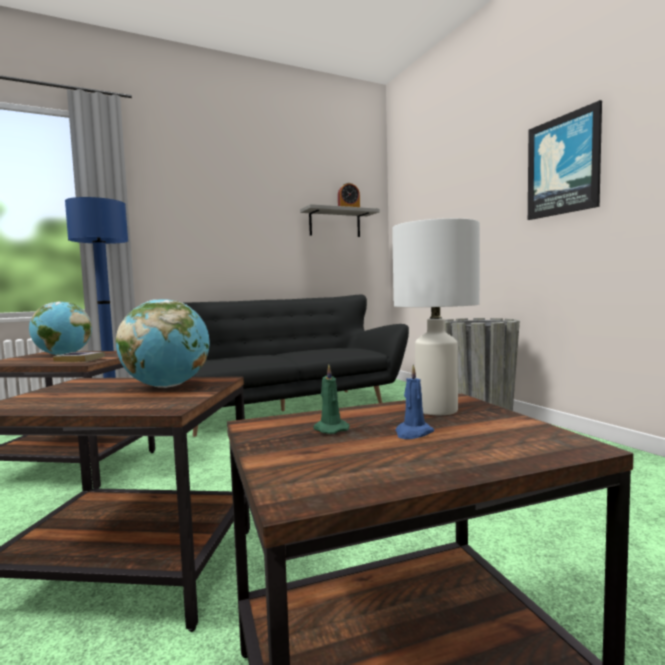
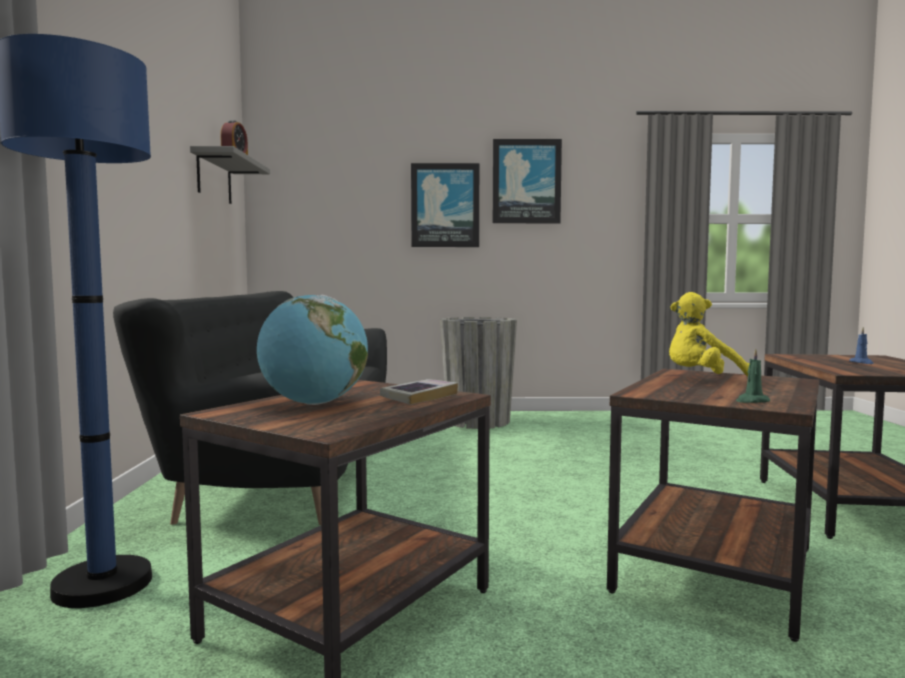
camera: 65 degrees left, 0 degrees up
(167, 386) = (702, 379): globe -> yellow plush toy
(329, 429) = (855, 367): green candle -> green candle (752, 401)
(436, 410) = (811, 358): white table lamp -> none
(492, 210) = (445, 205): none -> picture

